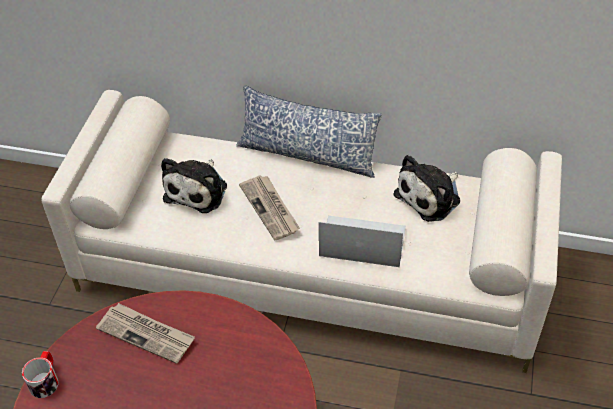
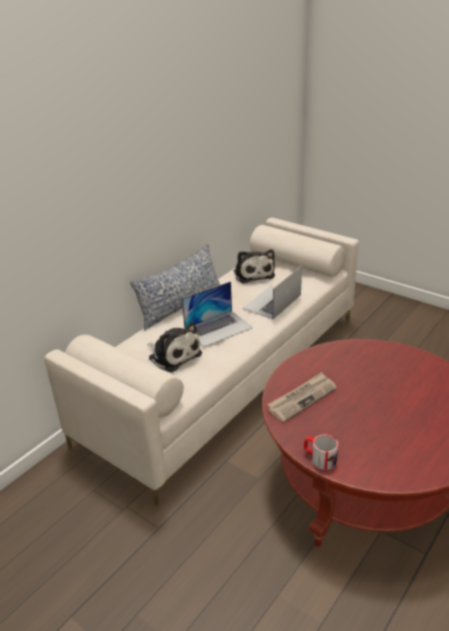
camera: 65 degrees left, 15 degrees down
(270, 208) = (218, 328): newspaper -> laptop

